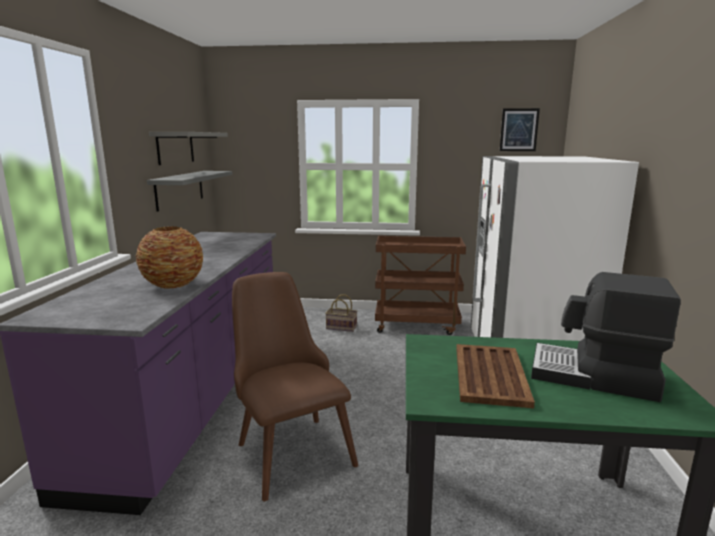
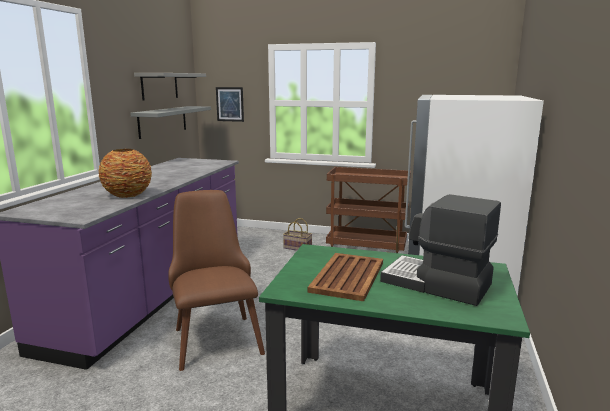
camera: 10 degrees right, 0 degrees up
(519, 130) = (470, 70): picture -> picture (230, 104)

